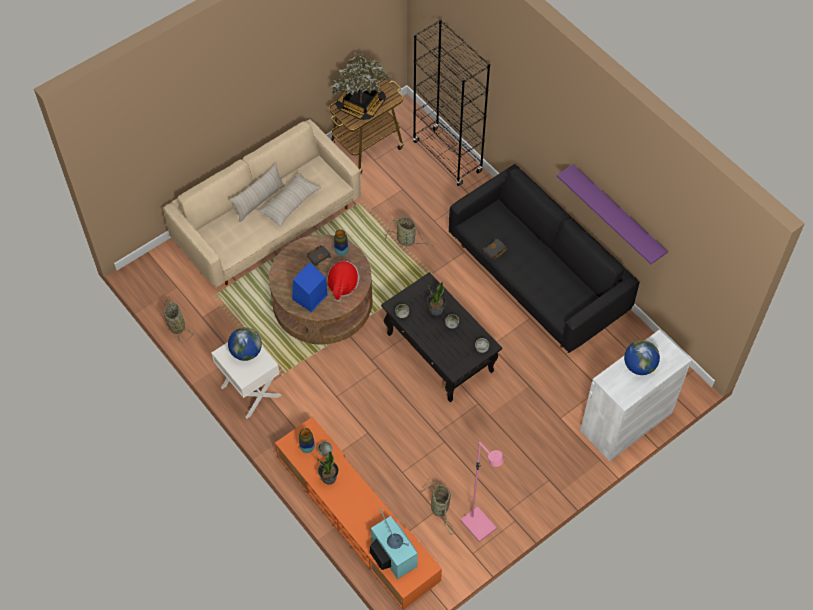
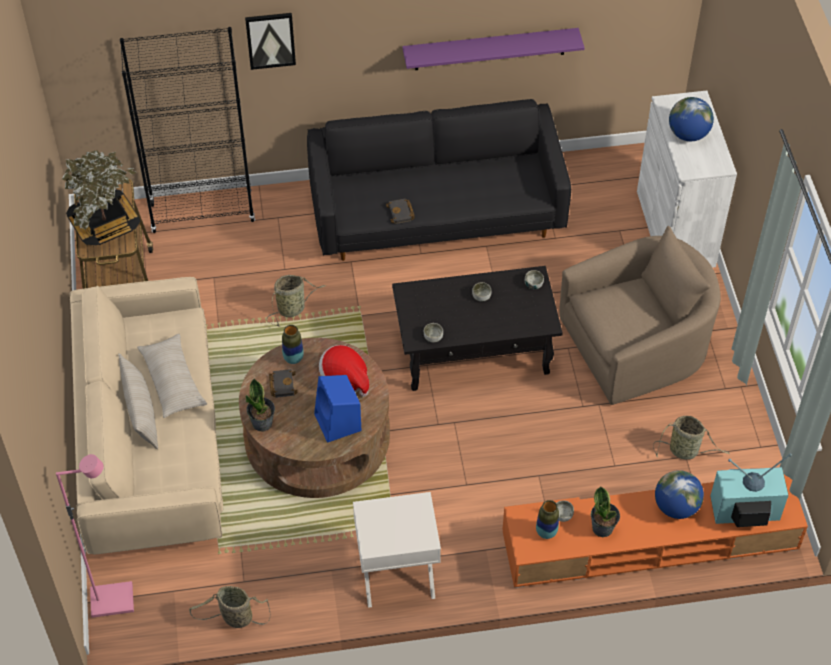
camera: 60 degrees left, 5 degrees down
(246, 352) = (388, 518): globe -> globe (676, 507)
(436, 310) = (451, 302): potted plant -> potted plant (262, 423)
(479, 525) = (727, 423): pink floor lamp -> pink floor lamp (113, 599)
(507, 443) = (637, 346): none -> beige armchair
(510, 92) = (270, 40): none -> picture

